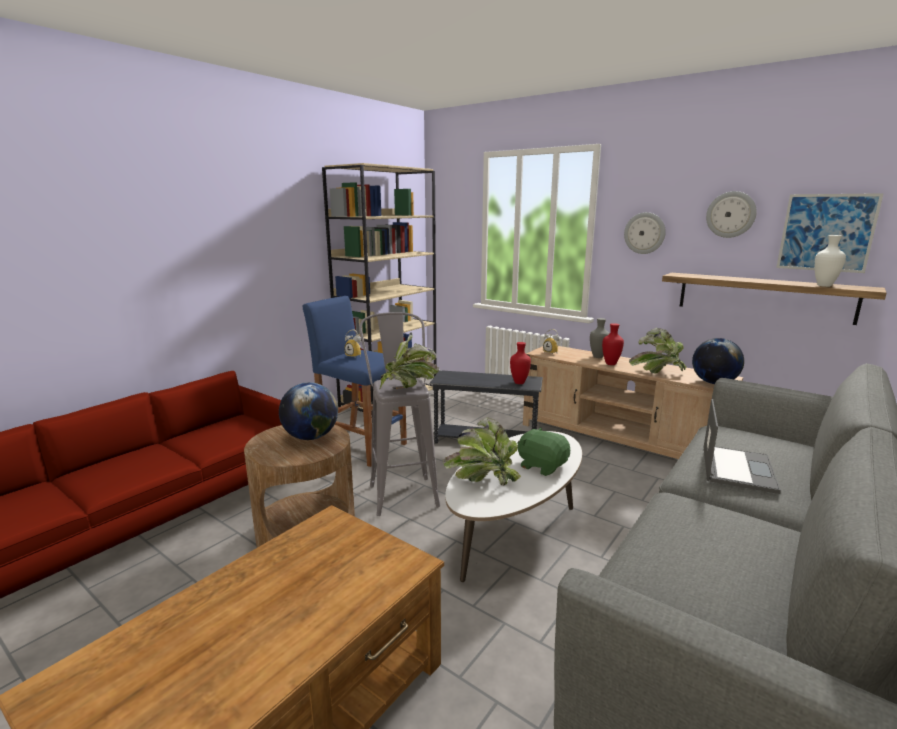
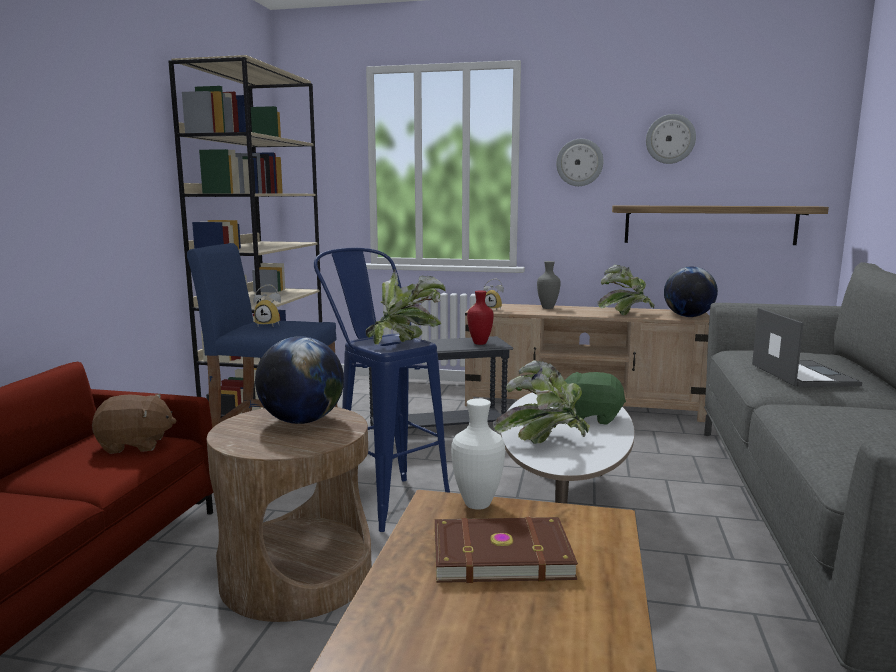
camera: 25 degrees left, 5 degrees down
(246, 429) = (135, 445): none -> brown plush toy
(318, 568) = (499, 553): none -> brown book
(401, 489) = (383, 497): grey stool -> blue stool
(610, 364) = (570, 312): red vase -> none
(823, 285) = (770, 206): white vase -> white vase (475, 504)
(826, 232) = (762, 155): picture -> none

